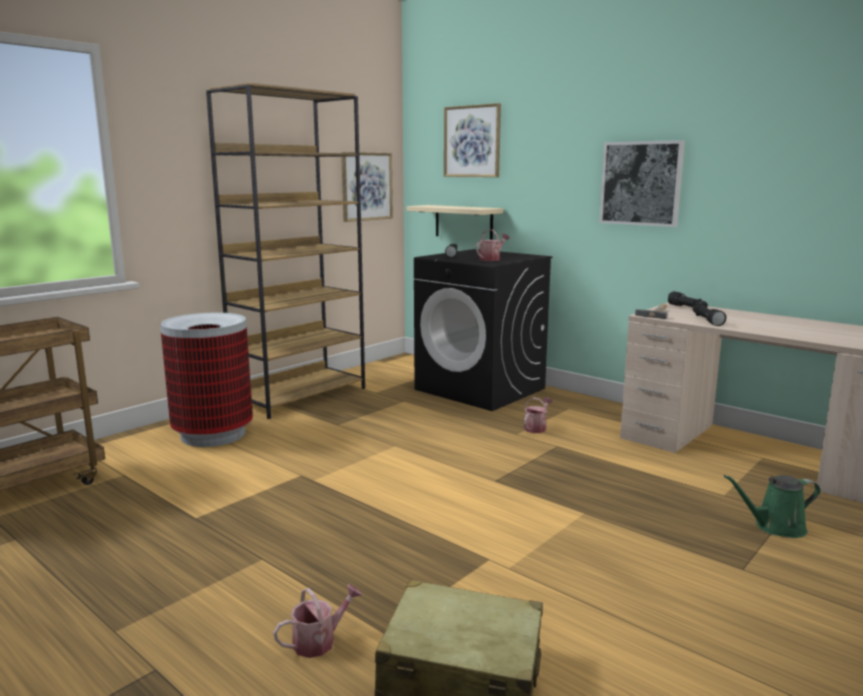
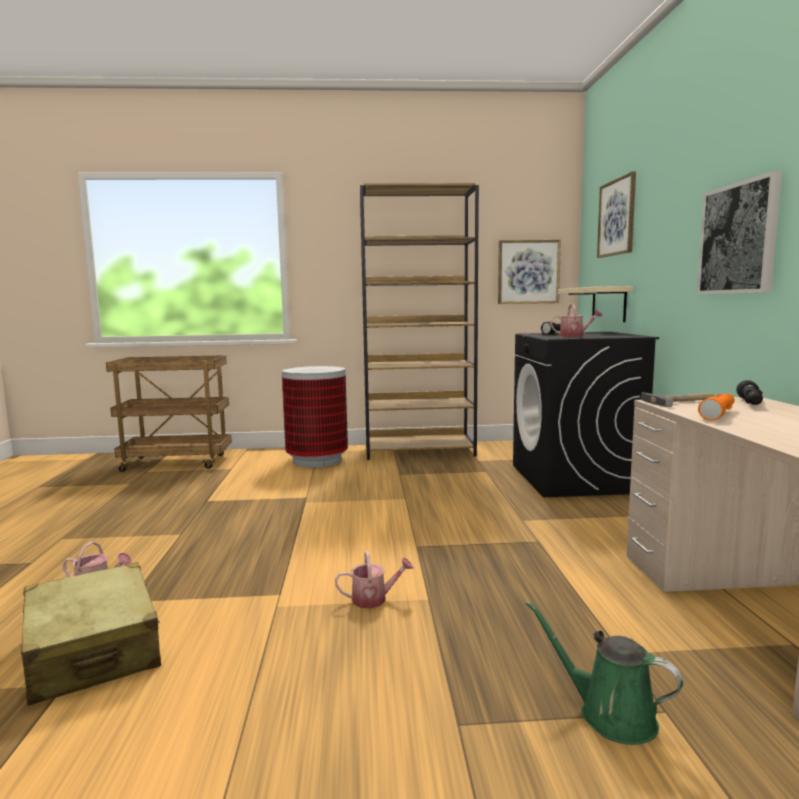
camera: 45 degrees right, 5 degrees down
(536, 428) = (554, 521): watering can -> watering can (374, 599)
(706, 320) = (718, 414): black flashlight -> orange flashlight

